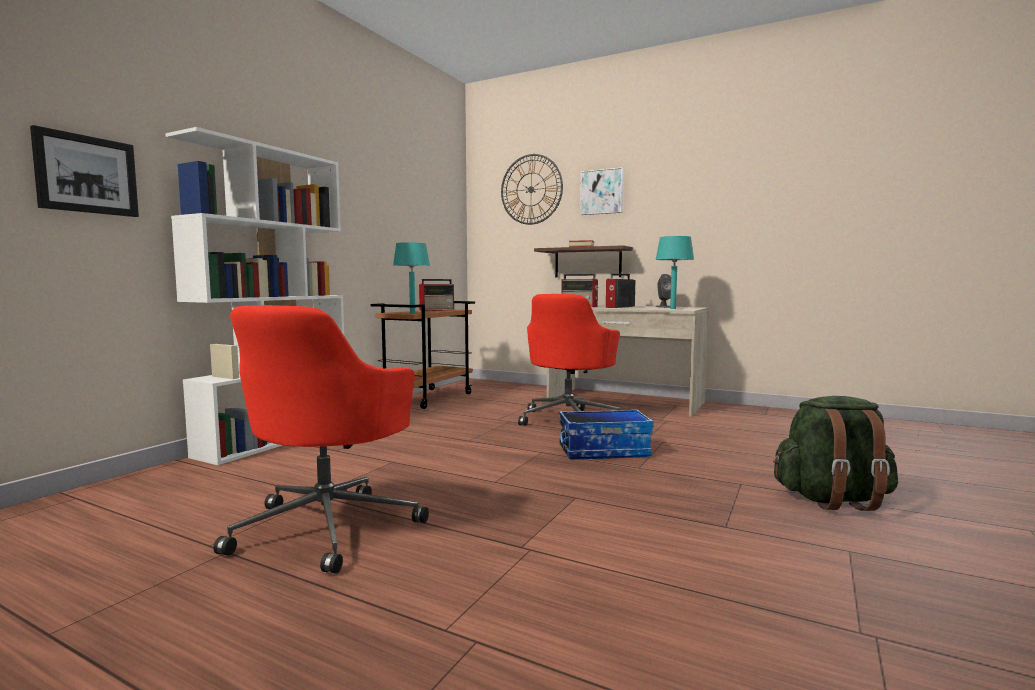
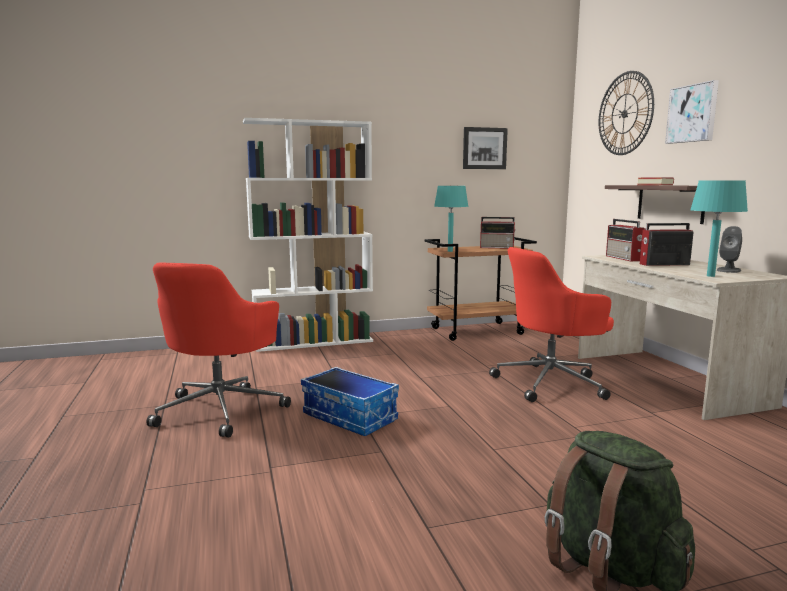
camera: 45 degrees right, 5 degrees up
(86, 174) = (194, 157): picture -> picture (484, 148)
(329, 526) = (221, 410): red office chair -> red office chair turned 45 degrees counterclockwise
(604, 451) = (503, 423): storage box -> storage box (351, 417)

